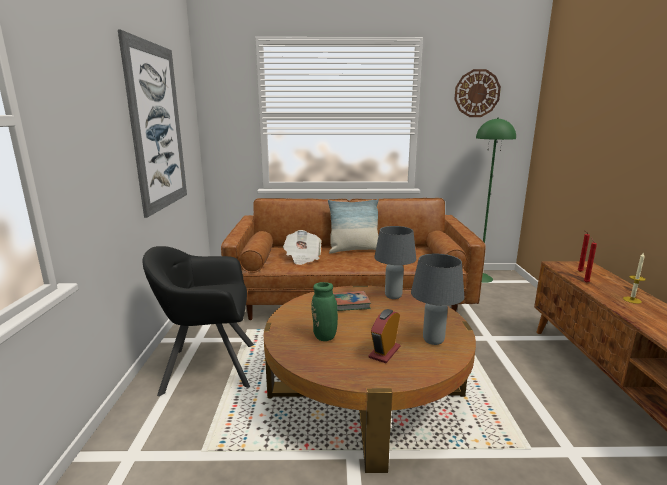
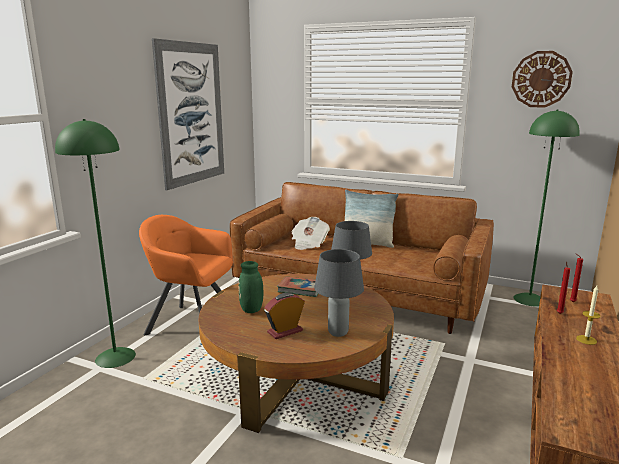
camera: 25 degrees right, 0 degrees up
(141, 435) = (115, 357): none -> green floor lamp
(209, 367) = (193, 324): black armchair -> orange armchair

